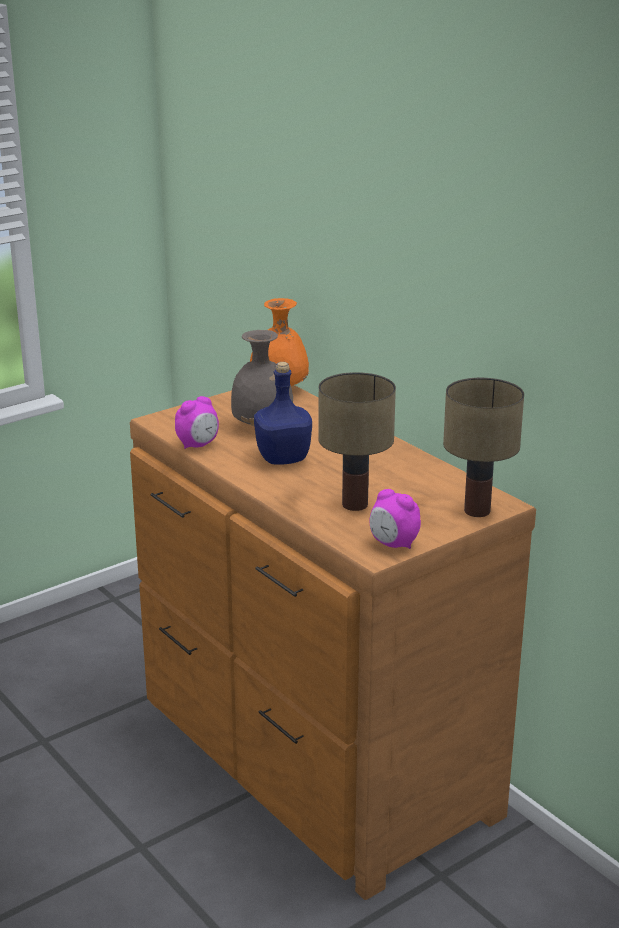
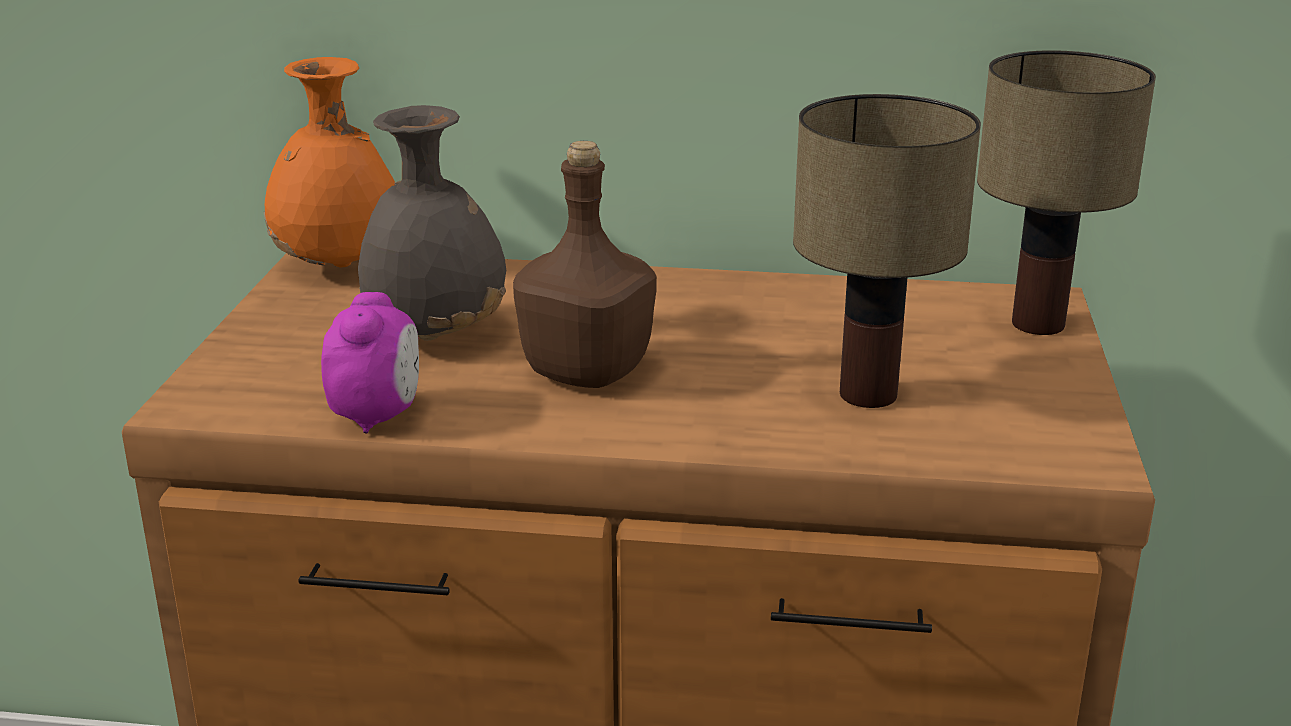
camera: 45 degrees left, 0 degrees up
(282, 458) = (585, 373): blue bottle -> brown bottle
(393, 544) = (1065, 429): alarm clock -> none

